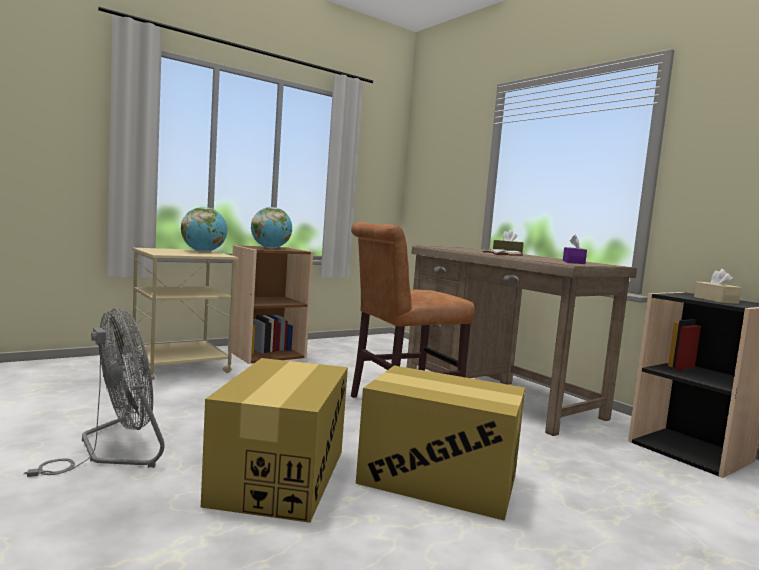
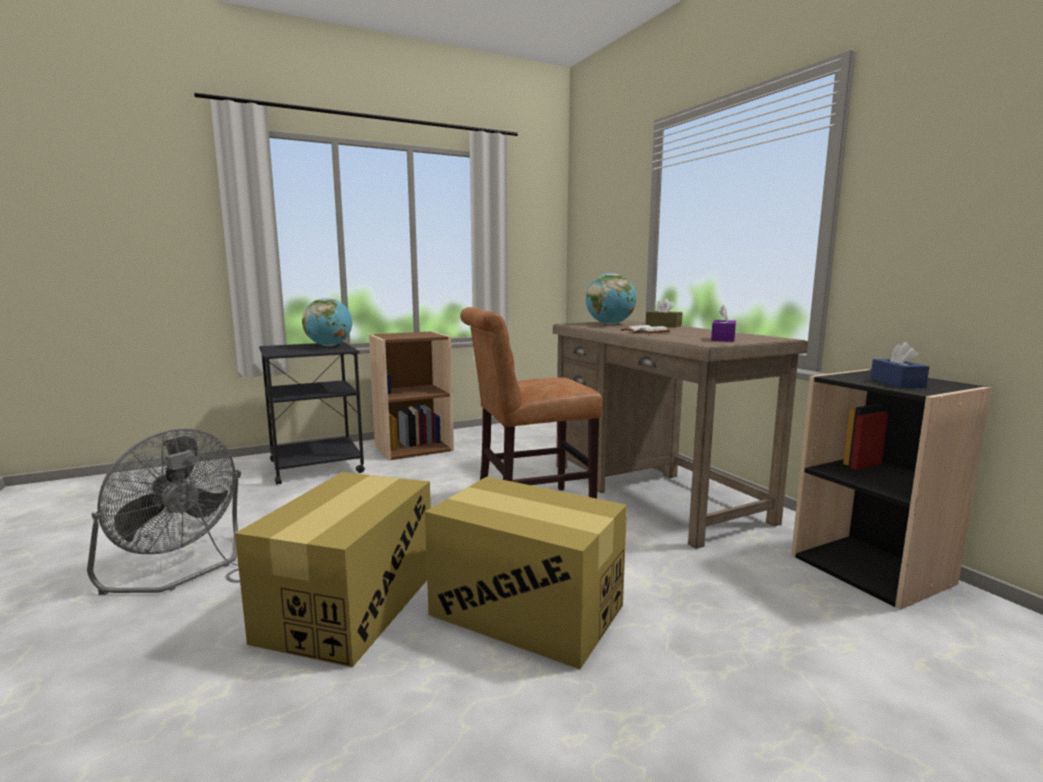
camera: 10 degrees right, 5 degrees up
(109, 448) = (195, 569): grey fan -> grey fan turned 120 degrees counterclockwise
(181, 366) = (318, 466): beige cart -> black cart
(270, 248) = (405, 335): globe -> globe (609, 324)
(715, 300) = (897, 383): beige tissue box -> blue tissue box

